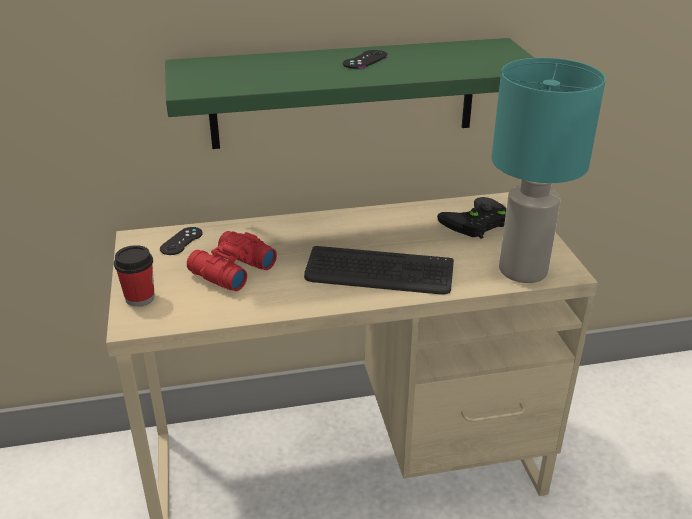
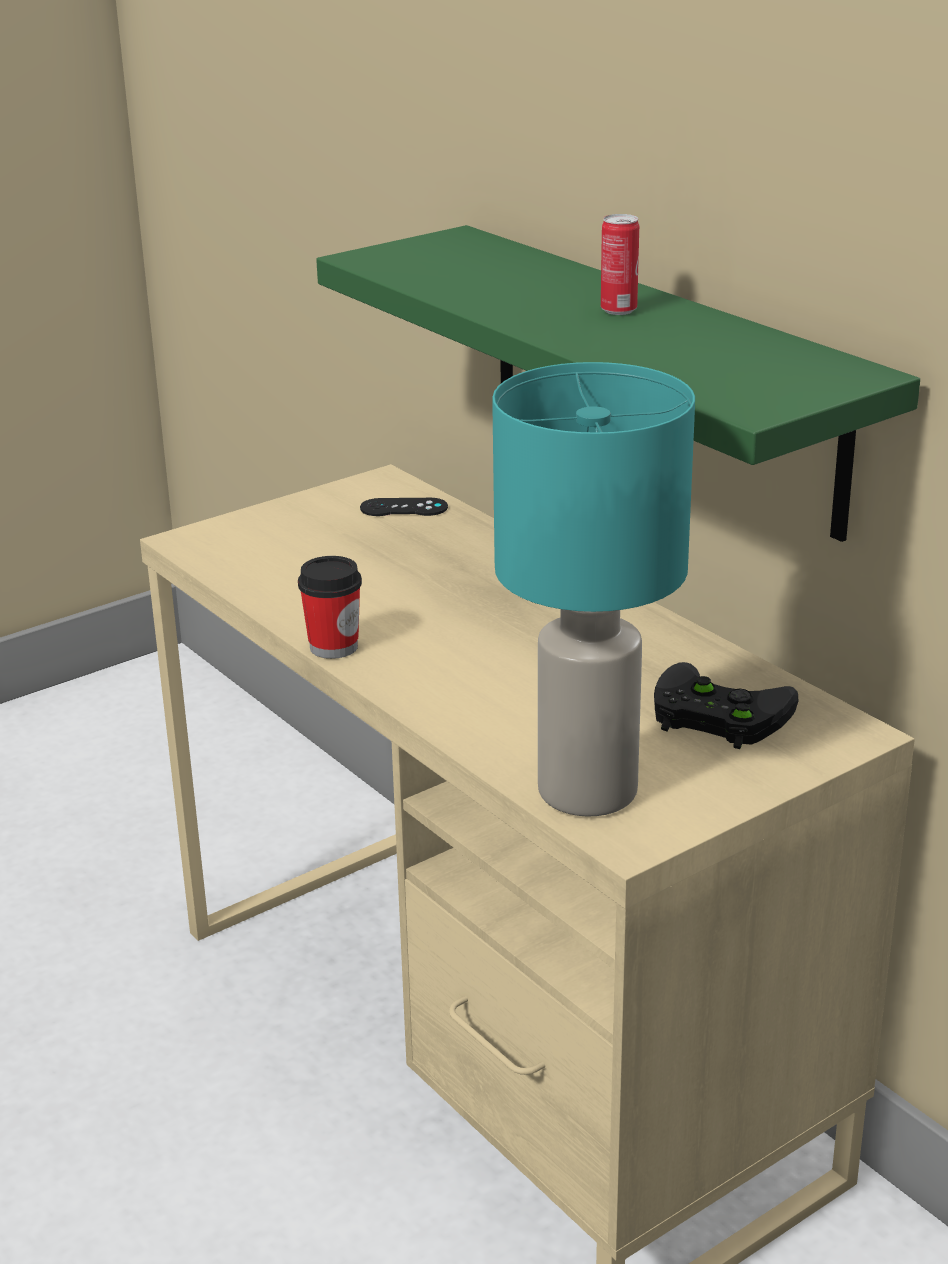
camera: 65 degrees right, 5 degrees down
(140, 298) = (245, 526): cup -> cup (333, 647)
(230, 270) = (359, 559): red binoculars -> none
(365, 60) = (618, 310): black game controller -> can
(379, 273) = (454, 665): keyboard -> none

